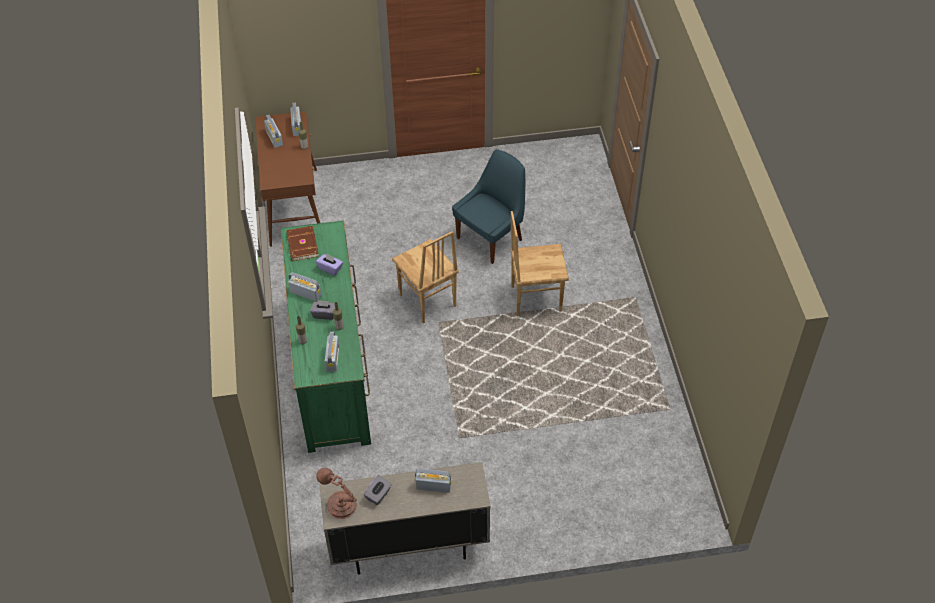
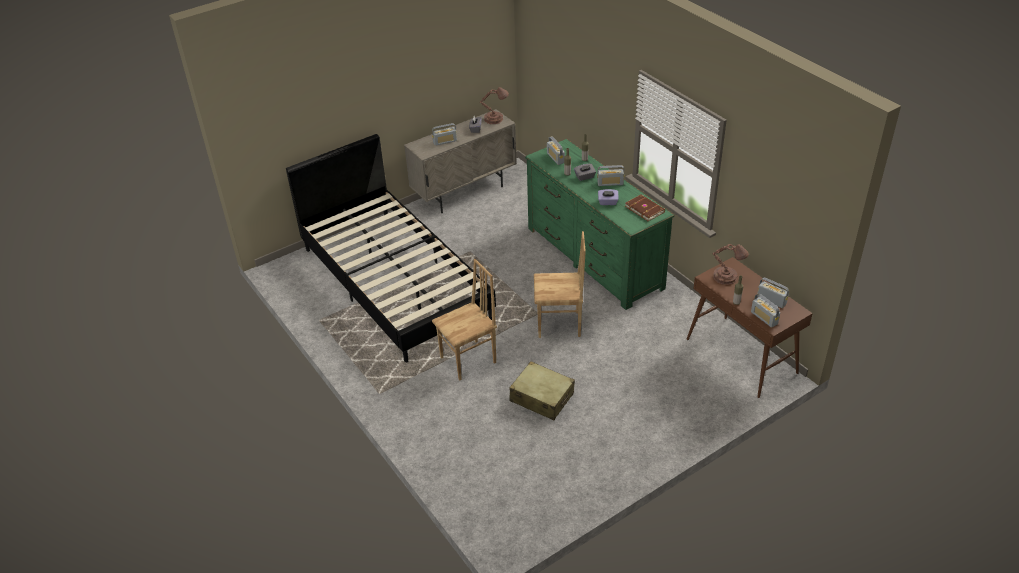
camera: 155 degrees right, 10 degrees down
(287, 172) = (727, 277): none -> brown table lamp
(427, 301) = (559, 325): brown chair -> brown chair turned 150 degrees clockwise
(491, 237) = (541, 397): blue chair -> beige suitcase
(566, 428) = (395, 282): none -> black bed

